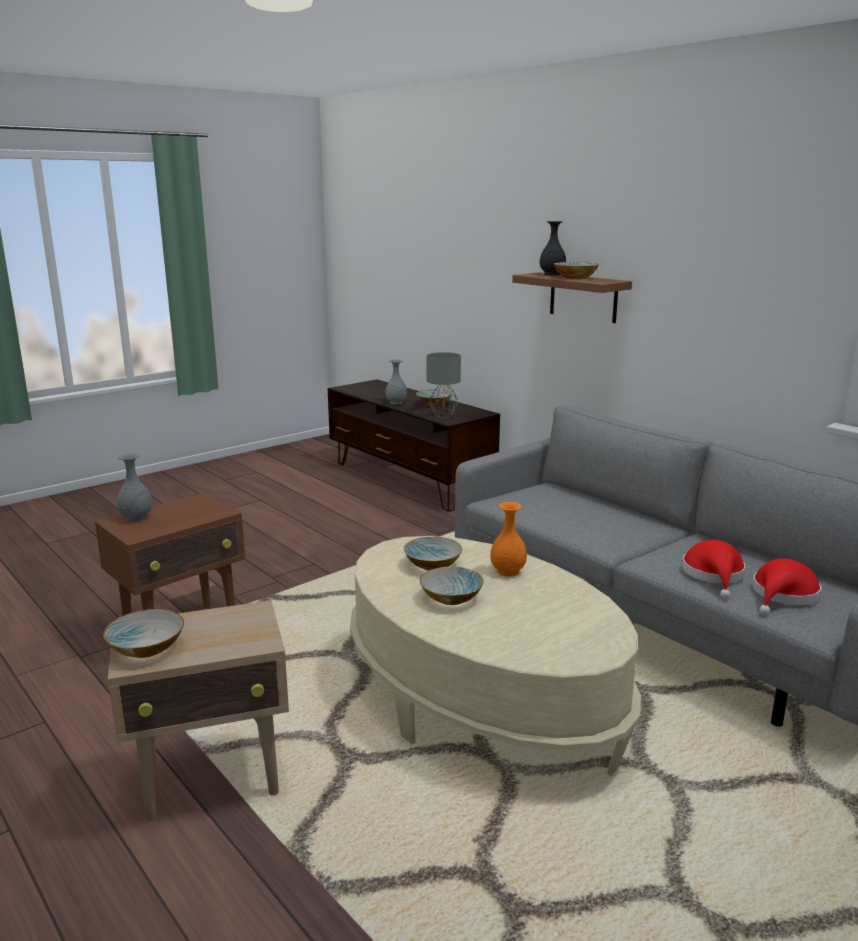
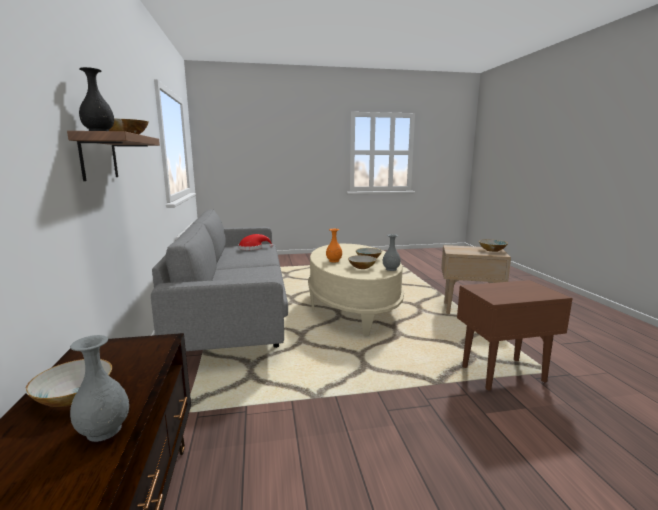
camera: 150 degrees left, 5 degrees down
(137, 517) = (538, 294): grey vase -> grey vase (391, 269)
(444, 415) = (137, 357): grey table lamp -> none
(714, 575) = (257, 254): red hat -> none

